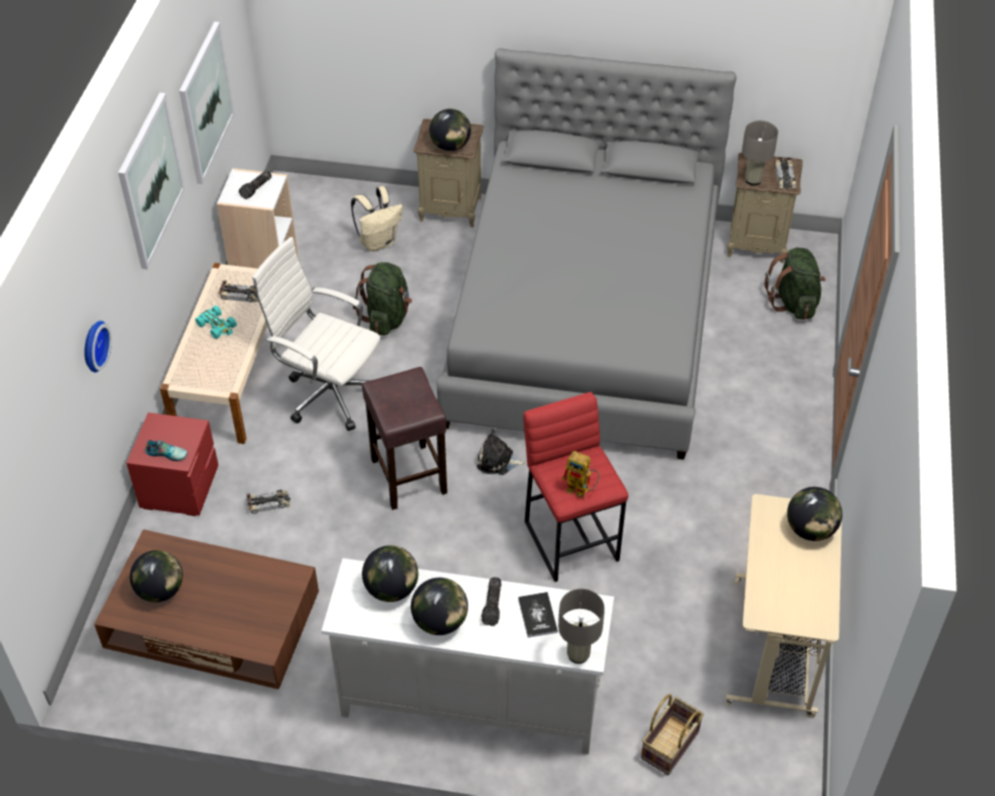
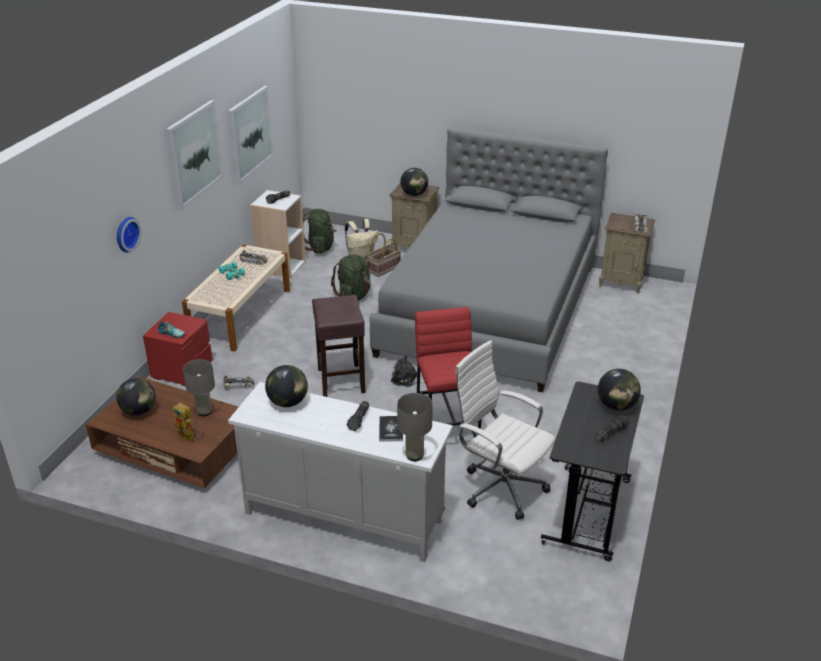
camera: 10 degrees right, 15 degrees down
(328, 394) = (300, 331): white office chair -> white office chair (500, 487)
(440, 622) = (316, 425): globe -> none
(582, 490) = (450, 371): toy robot -> toy robot (189, 437)
(670, 745) = (491, 565): basket -> basket (384, 269)
(753, 180) = (618, 226): grey table lamp -> grey table lamp (205, 412)
(773, 647) = (586, 512): beige desk -> black desk
(794, 302) = (642, 315): green backpack -> green backpack (320, 247)
(810, 576) = (610, 433): none -> flashlight

